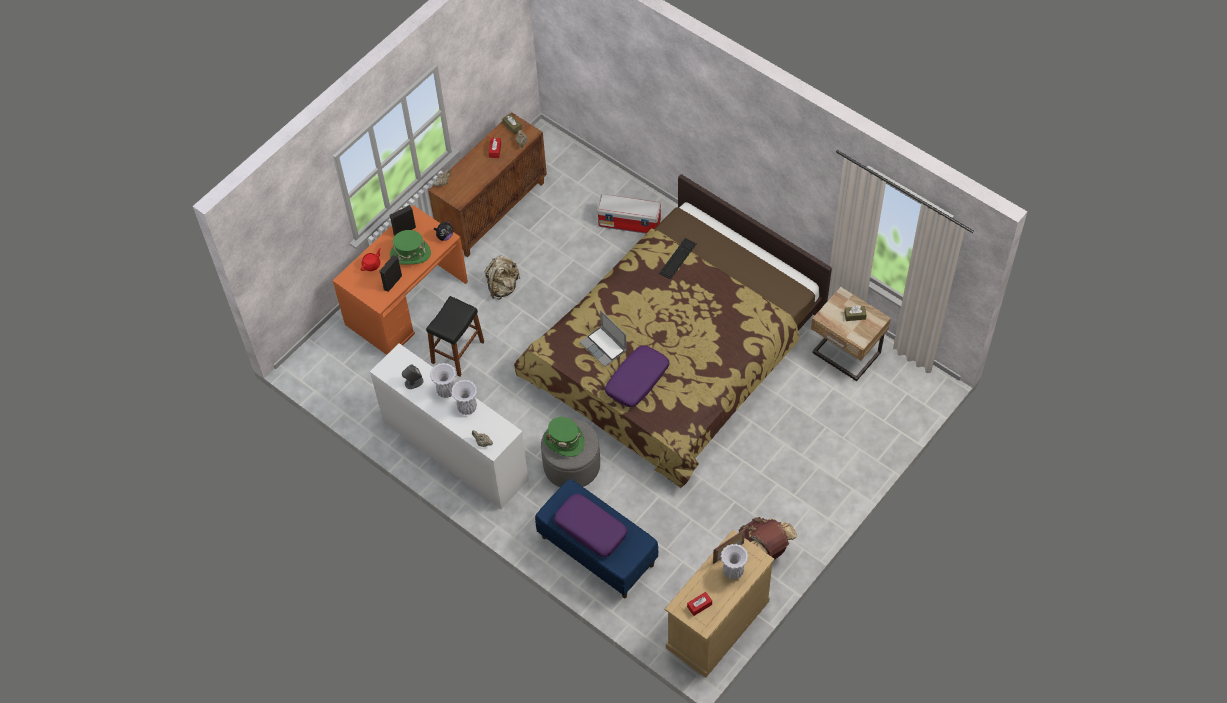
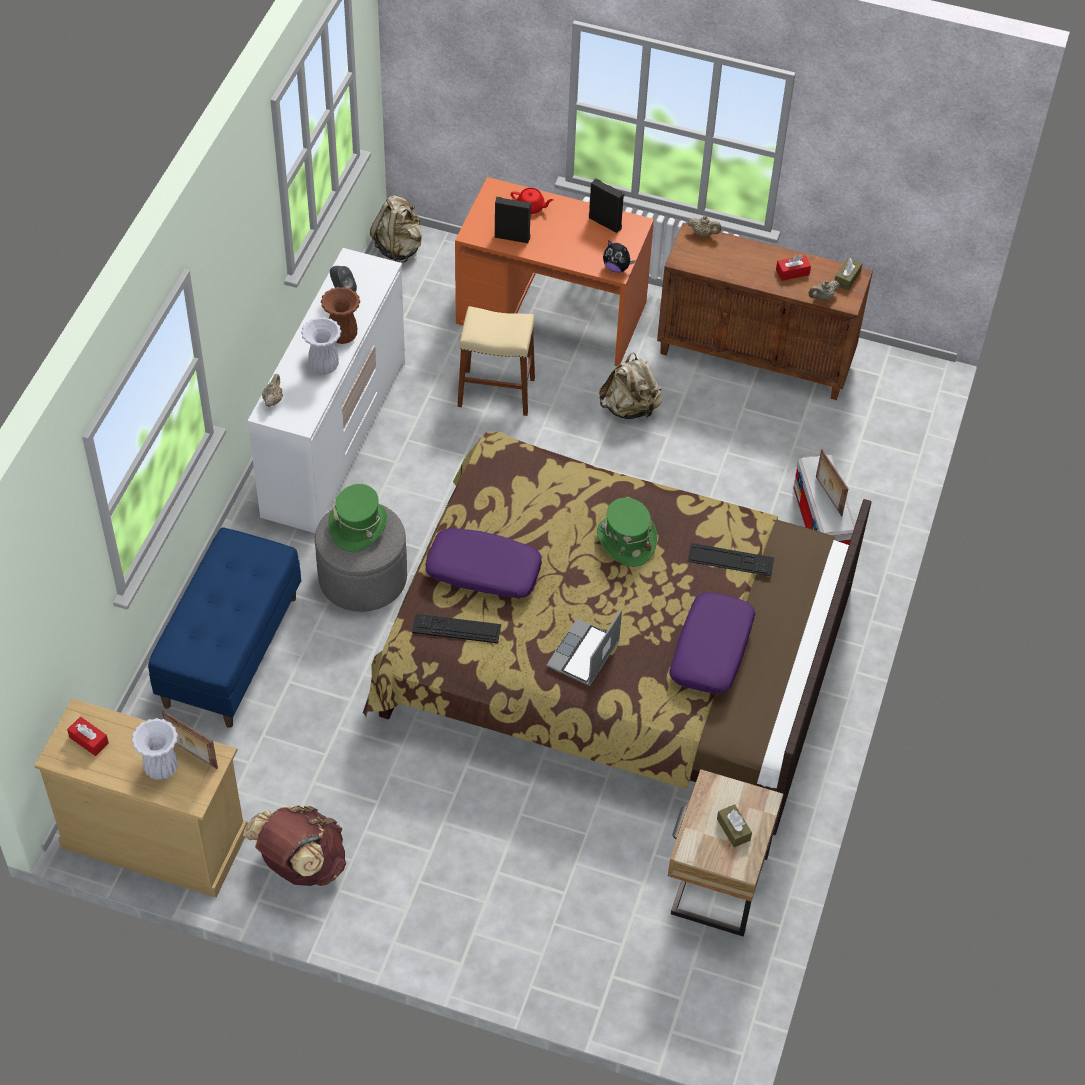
camera: 65 degrees right, 5 degrees down
(308, 370) = (399, 248): none -> beige backpack
(410, 254) = (568, 241): green hat -> green hat (626, 540)
(446, 391) = (342, 336): white vase -> brown vase
(457, 352) = (496, 392): black stool -> beige stool
(591, 528) = (219, 598): purple pillow -> purple pillow (712, 651)
(604, 347) = (525, 514): laptop -> laptop (584, 655)
(631, 206) = (828, 496): none -> picture frame
(672, 405) = (456, 628): none -> keyboard

